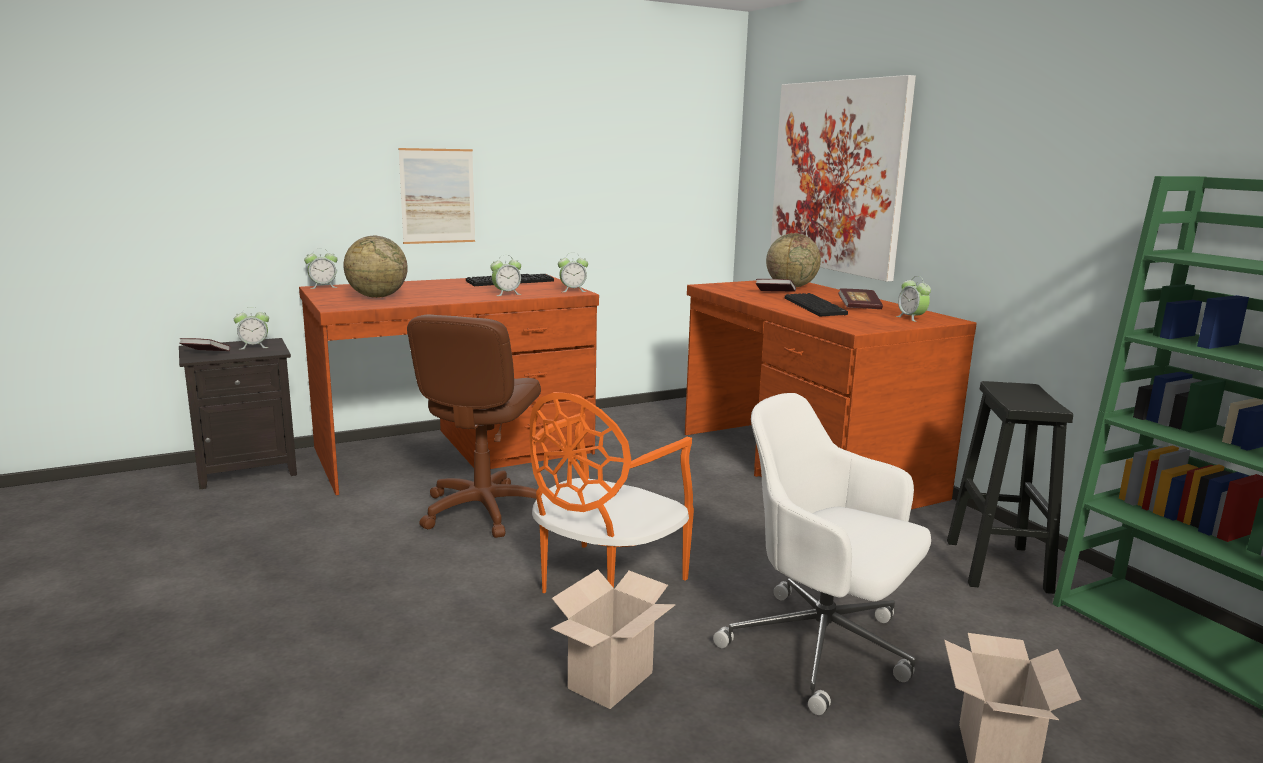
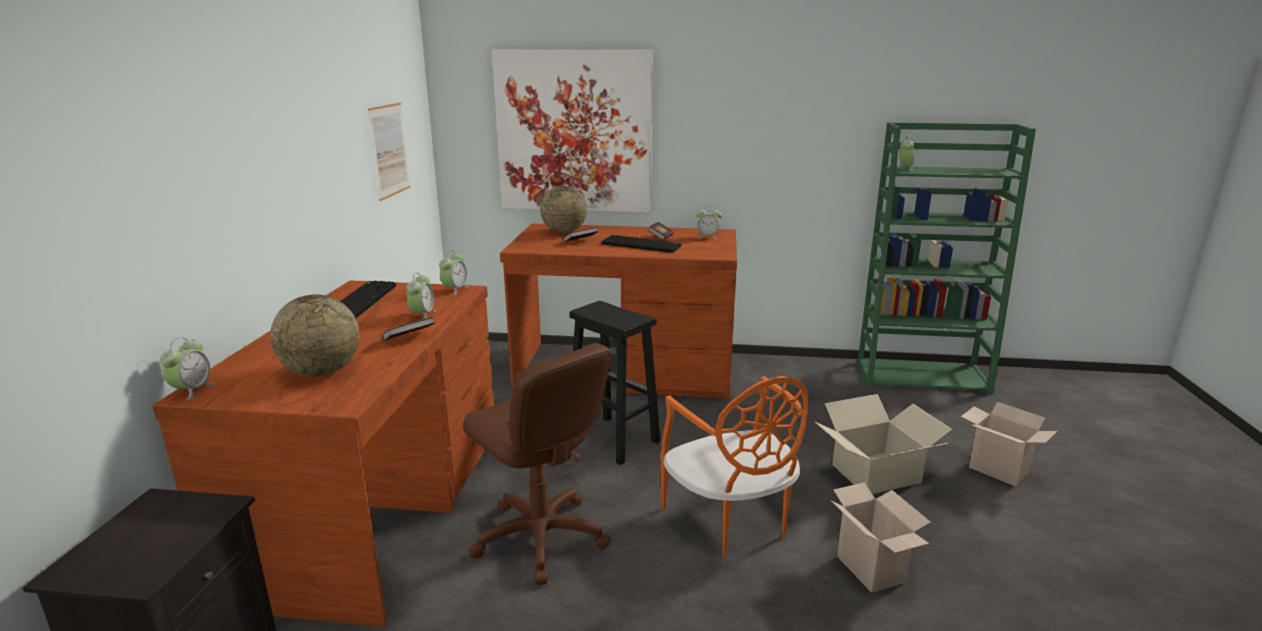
camera: 55 degrees left, 5 degrees up
(206, 354) = (132, 566): book -> book (409, 338)
(254, 347) = (165, 518): alarm clock -> alarm clock (904, 169)
(437, 196) = (255, 222): picture -> picture (389, 150)
(823, 649) = (875, 473): white office chair -> cardboard box
(996, 565) = (816, 380): black stool -> black stool (612, 439)

